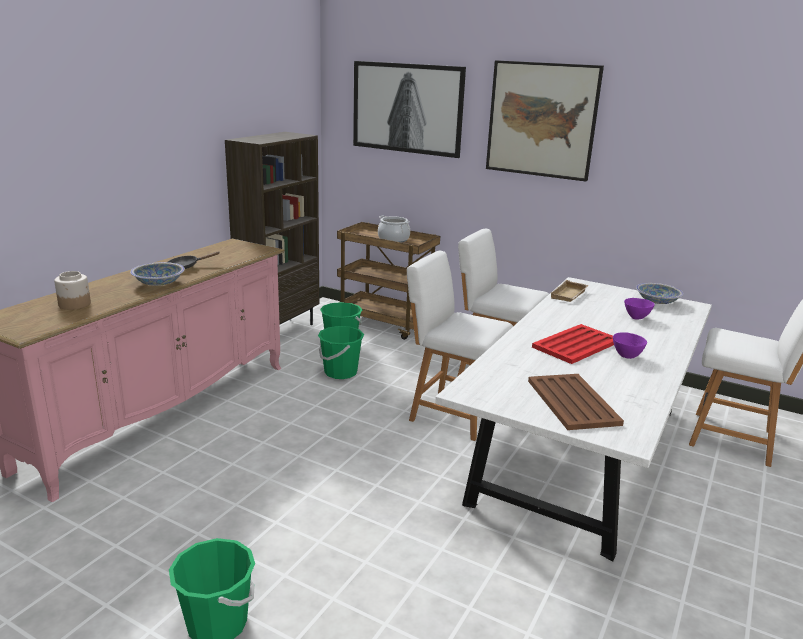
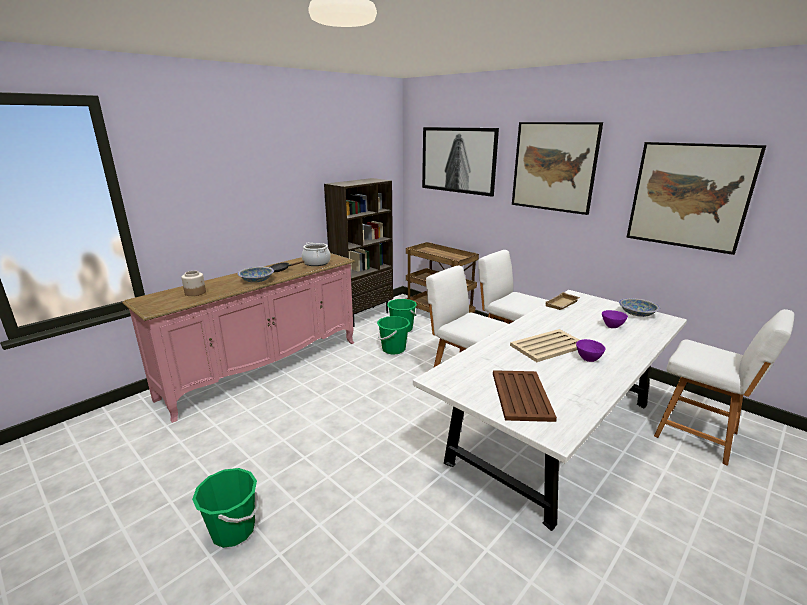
camera: 15 degrees right, 0 degrees up
(393, 239) = (445, 255): cooking pot -> cooking pot (316, 263)
(577, 344) = (549, 346): red tray -> beige tray
(706, 158) = (689, 196): none -> picture

